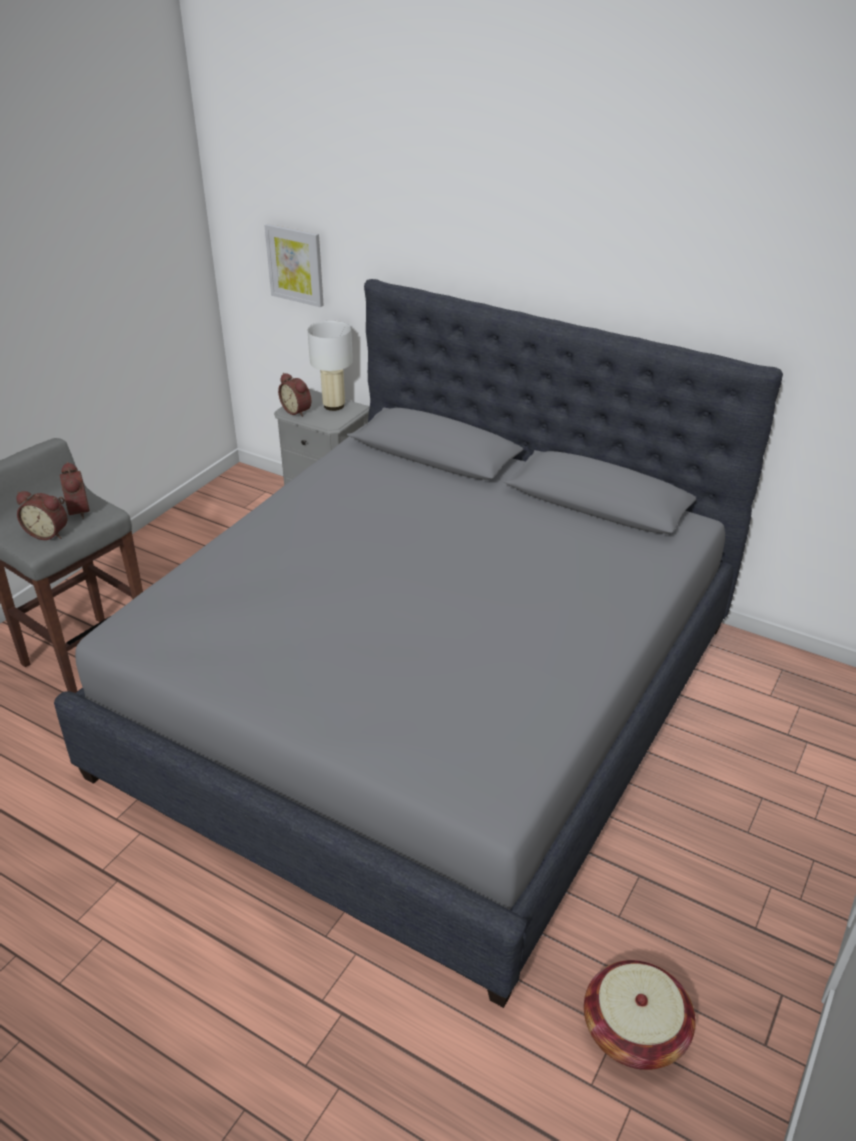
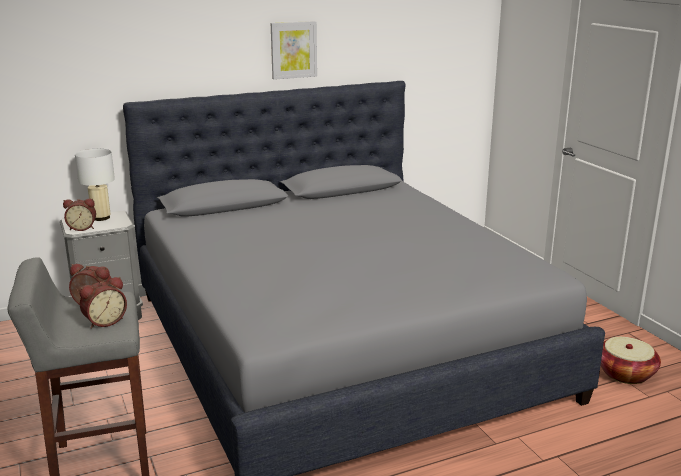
camera: 55 degrees left, 15 degrees down
(295, 264) = (37, 115): picture -> picture (293, 50)

